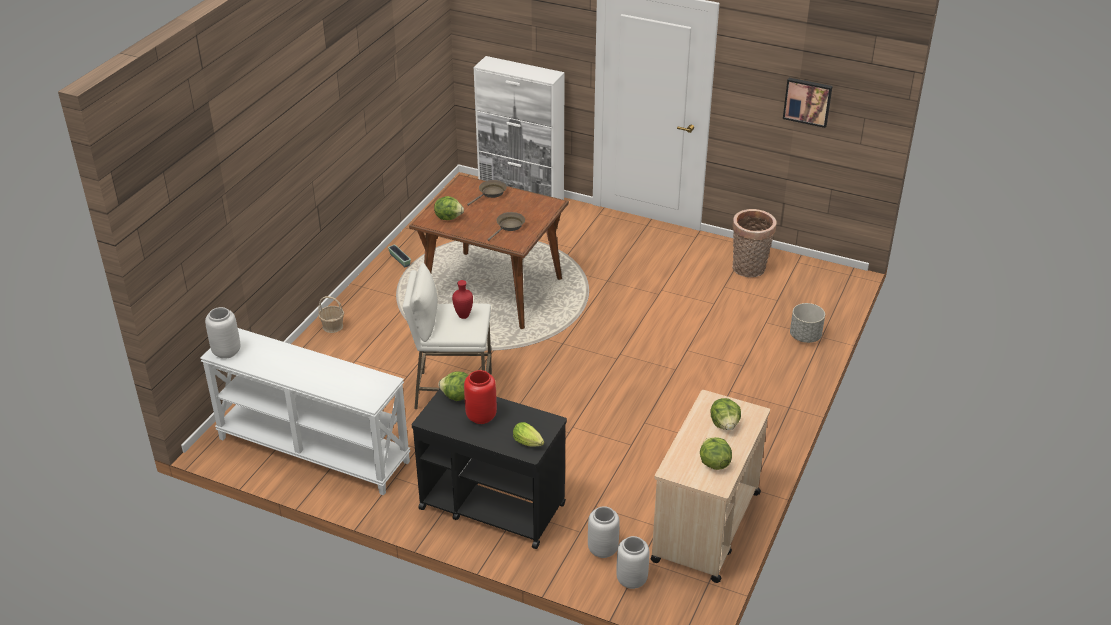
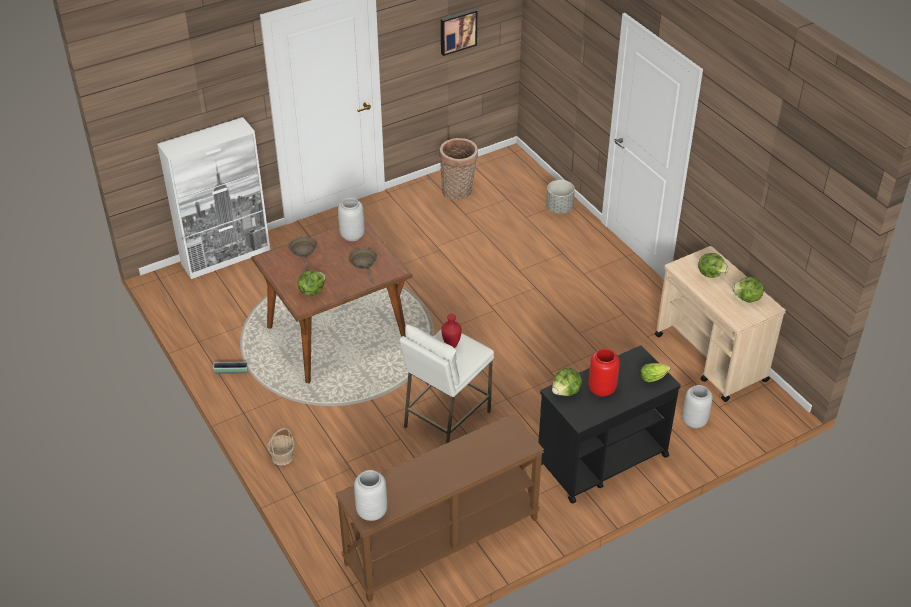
camera: 55 degrees left, 5 degrees up
(312, 451) = (442, 542): white console table -> brown console table
(632, 580) = (735, 421): grey vase -> grey vase (353, 235)

